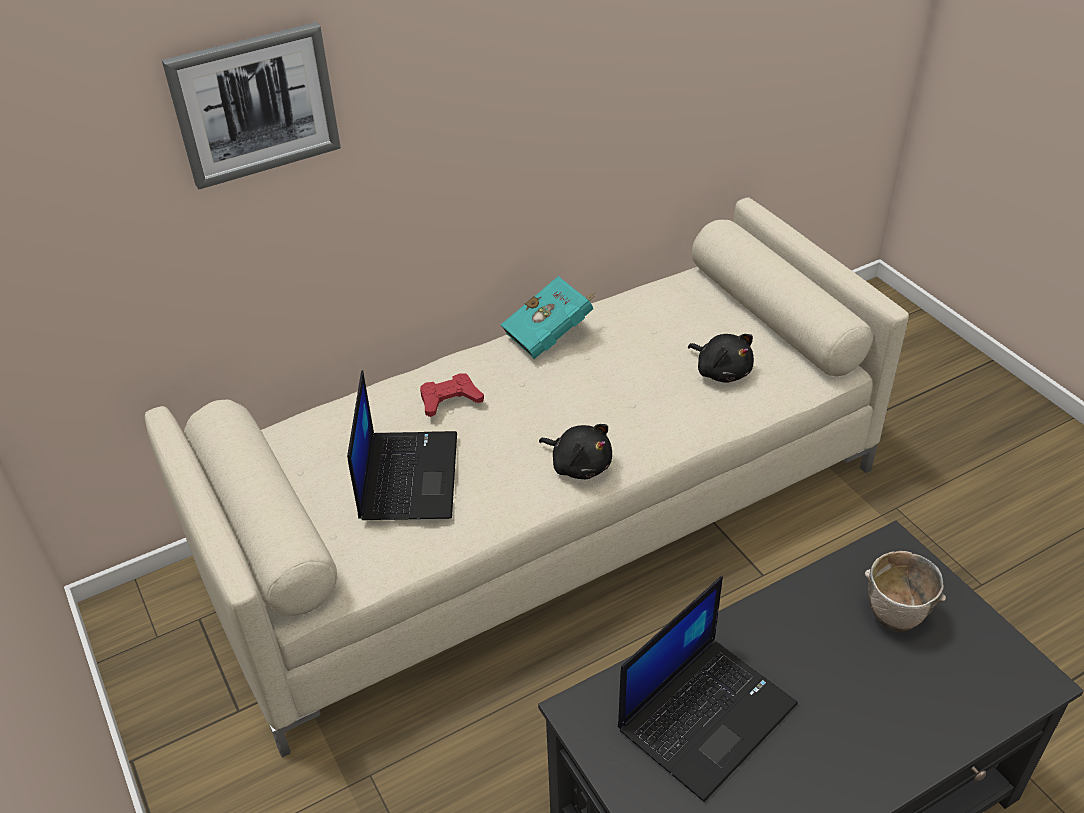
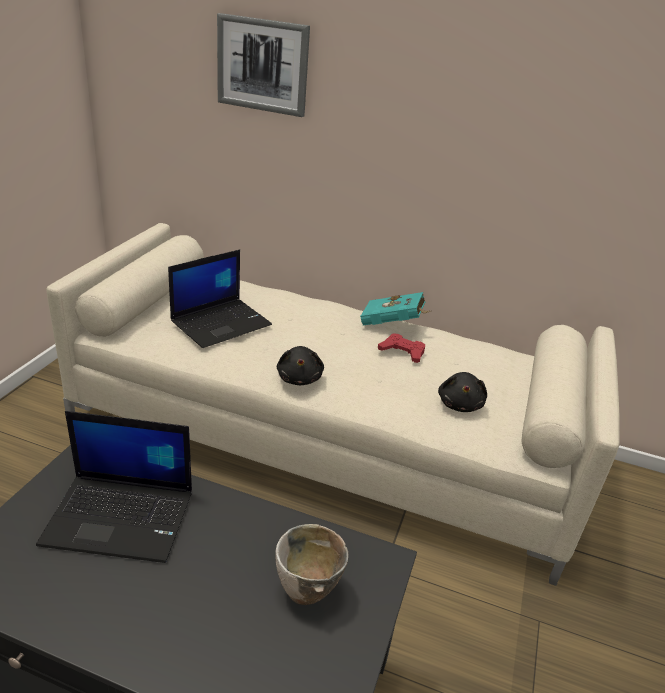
camera: 45 degrees right, 10 degrees down
(450, 399) = (295, 312): red game controller -> red game controller (402, 352)

